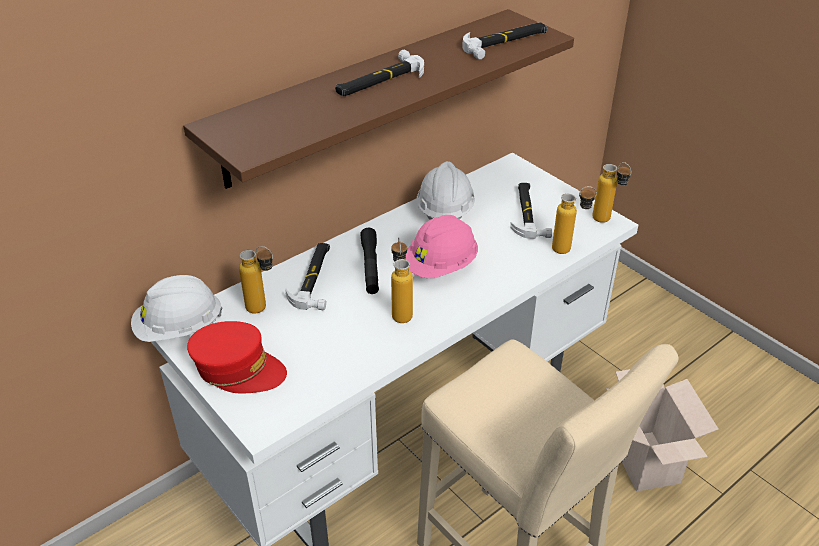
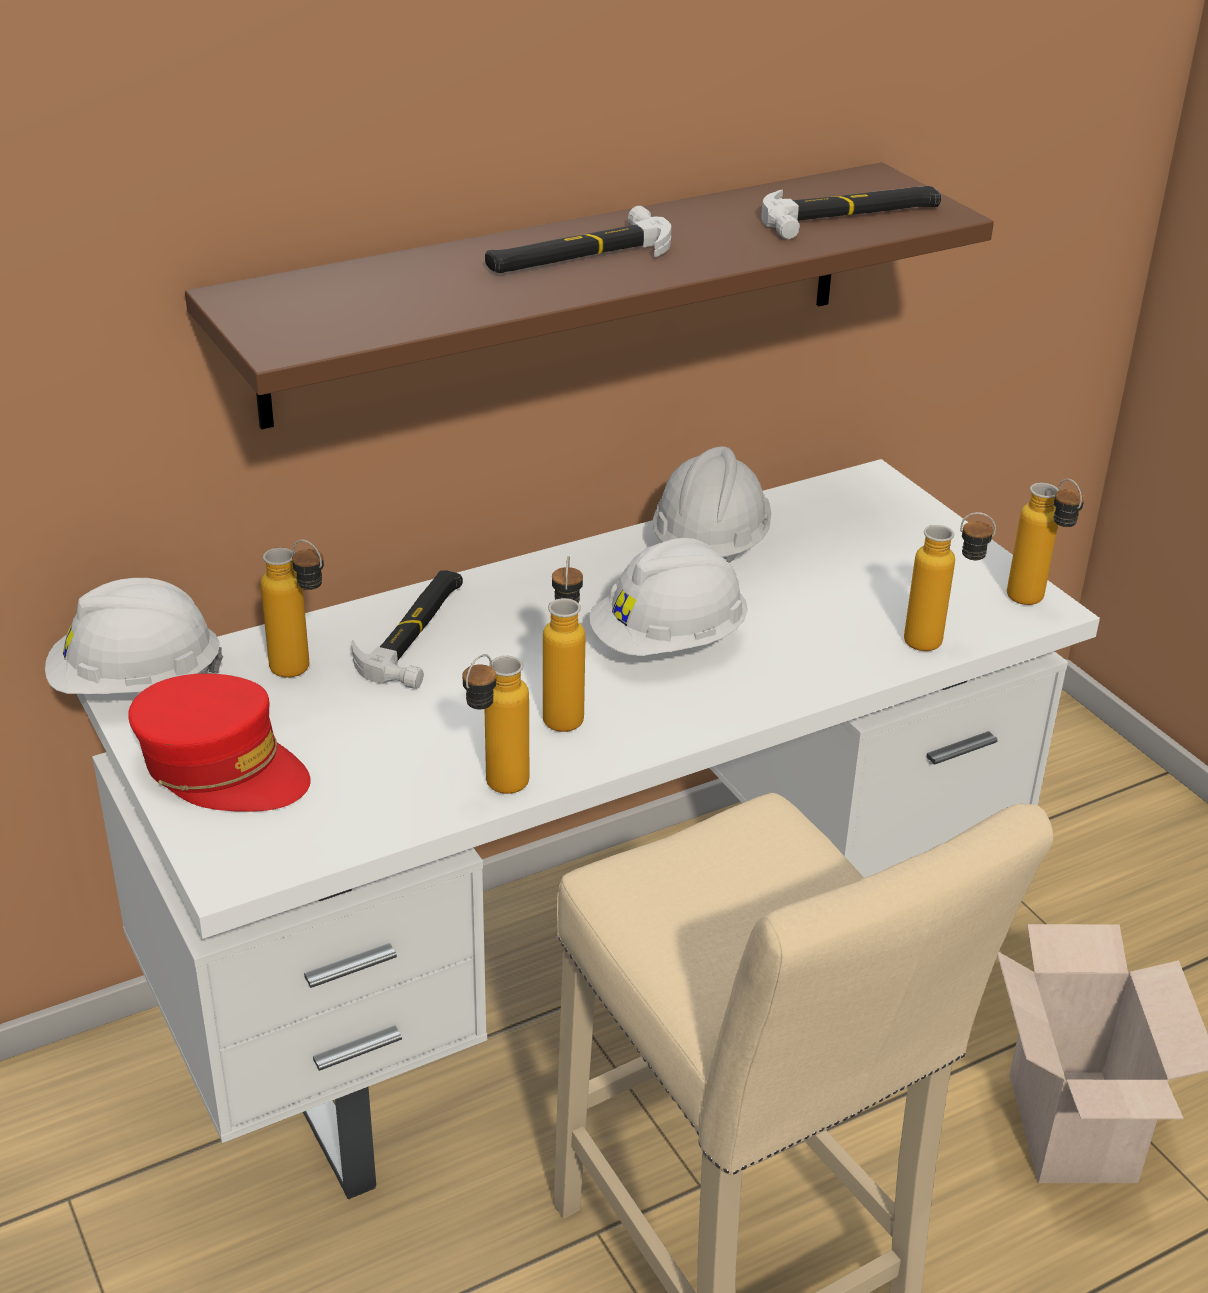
camera: 10 degrees right, 5 degrees down
(370, 266) = (531, 626): black flashlight -> none
(380, 361) = (496, 791): none -> bottle
(440, 266) = (668, 643): pink hard hat -> white hard hat
(528, 213) = (876, 570): hammer -> none

